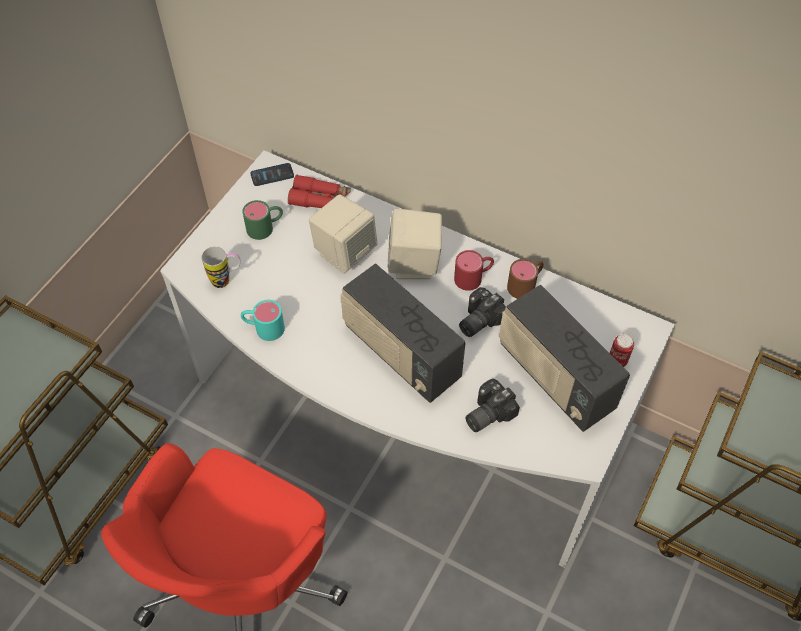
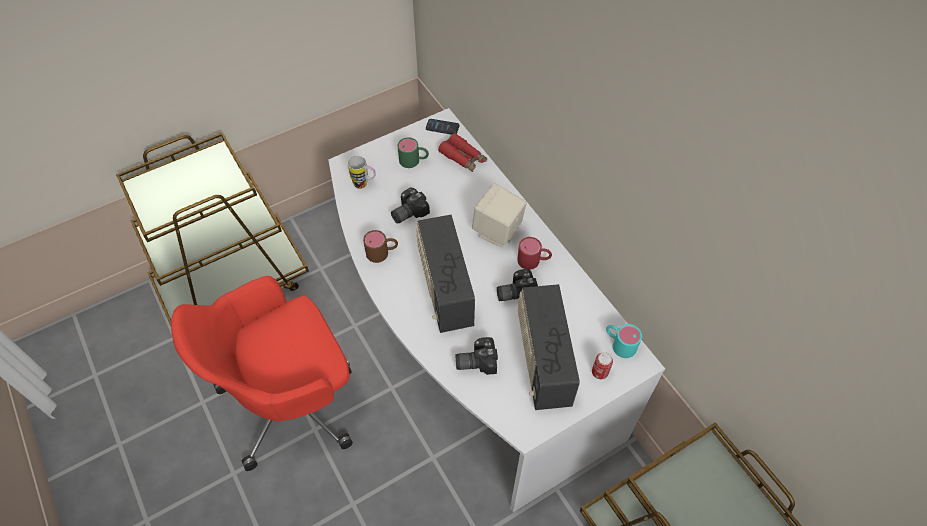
camera: 30 degrees right, 0 degrees up
(263, 328) = (366, 227): turquoise mug -> turquoise mug (619, 344)
(299, 288) = (407, 212): none -> camera
(345, 252) = (455, 202): beige speaker -> none
(526, 284) = (568, 284): brown mug -> brown mug (382, 252)

